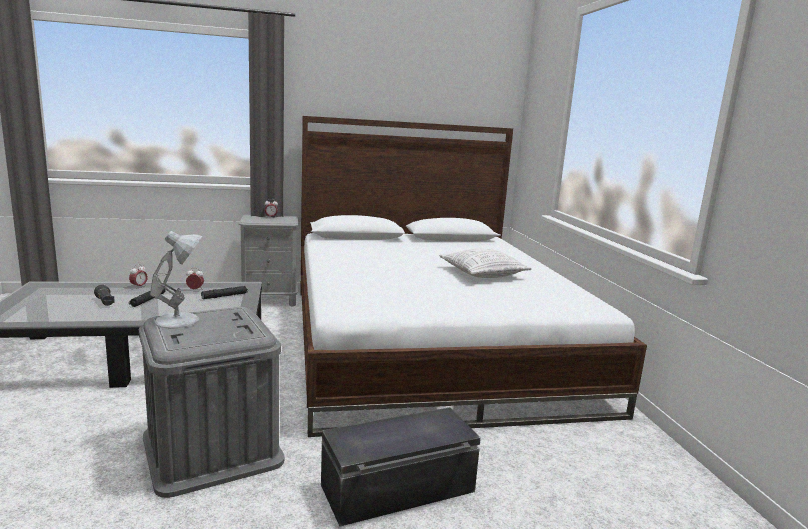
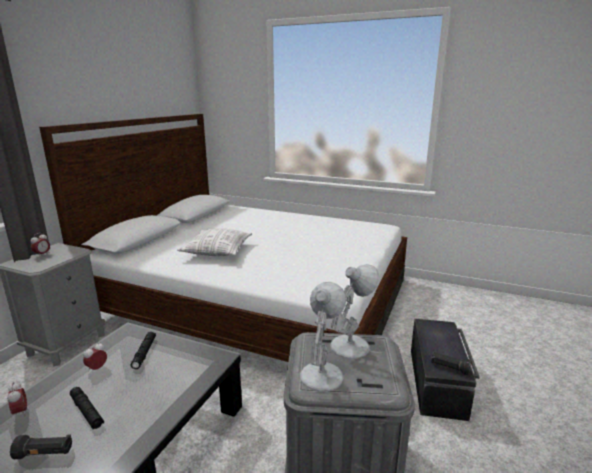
camera: 55 degrees left, 5 degrees up
(236, 324) = (351, 345): none -> white table lamp
(355, 444) = (449, 368): none -> black flashlight
(483, 274) = (295, 231): pillow -> pillow (217, 251)

